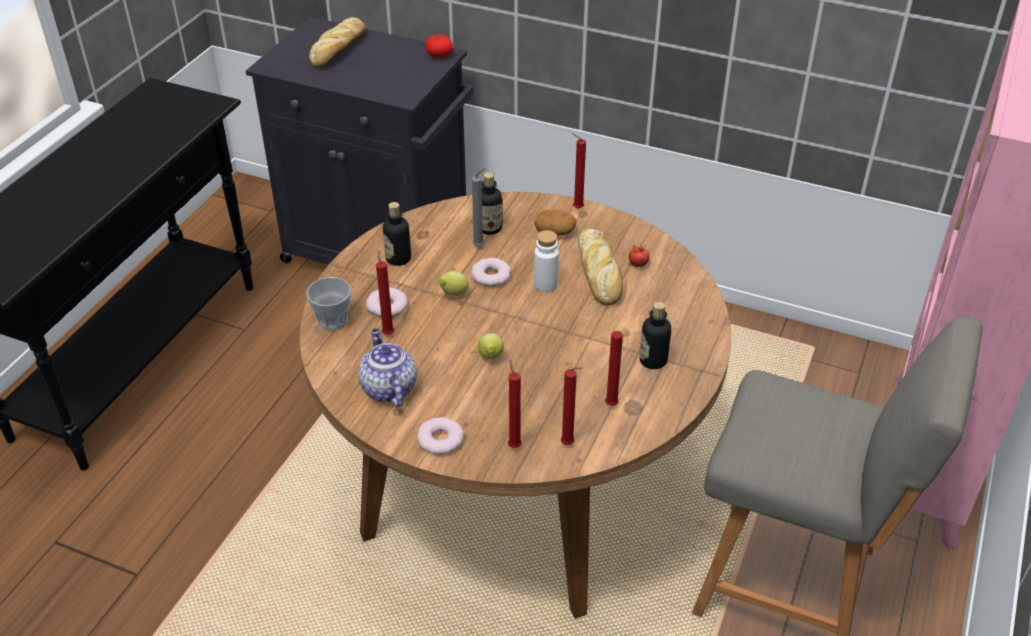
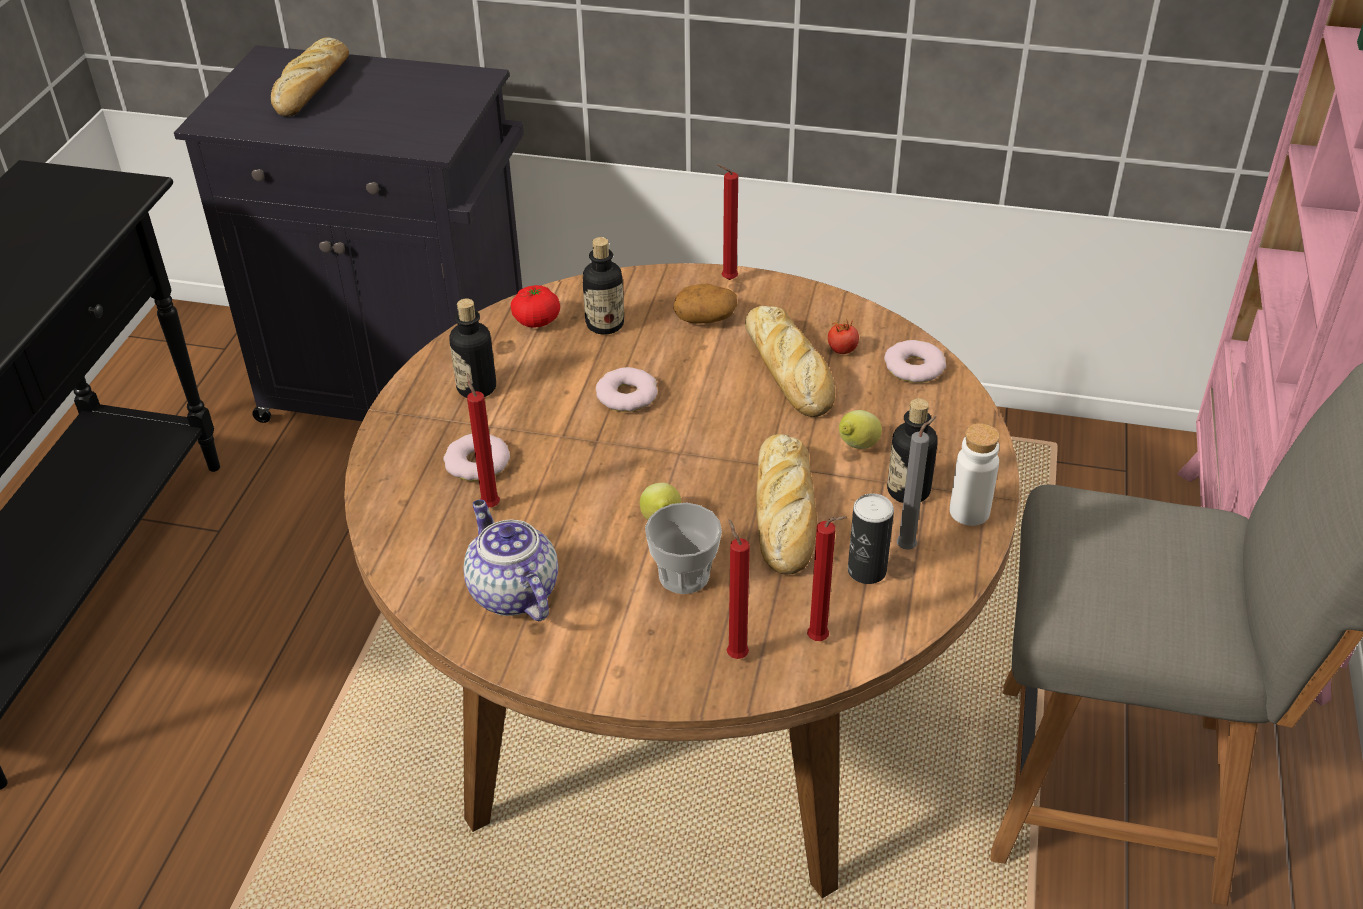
camera: 10 degrees left, 0 degrees up
(333, 320) = (396, 497): cup -> cup (684, 575)
(439, 54) = (469, 79): tomato -> tomato (536, 320)
(440, 439) = (616, 663): donut -> donut (914, 367)
(453, 294) = (576, 431): lemon -> lemon (856, 447)
(480, 246) = (598, 353): grey candle -> grey candle (908, 547)
(545, 284) = (713, 398): white bottle -> white bottle (969, 512)
(570, 364) = (785, 514): none -> bread
(611, 406) = (867, 570): red candle -> can

